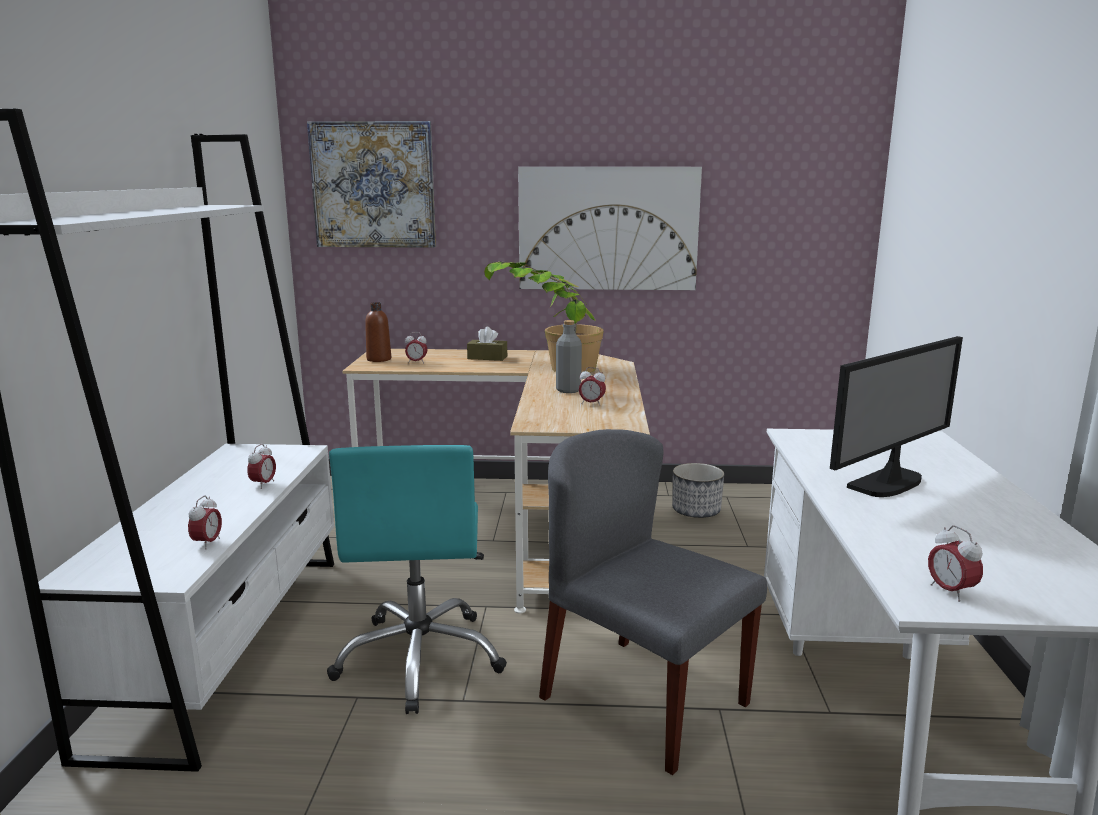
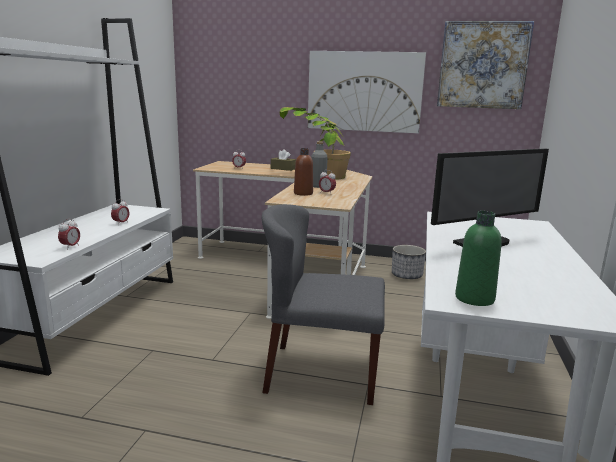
camera: 10 degrees right, 0 degrees up
(373, 185) = (224, 61): picture -> picture (483, 65)
(379, 359) = (218, 166): brown bottle -> brown bottle (303, 193)
(420, 658) = (198, 335): turquoise office chair -> none
(642, 700) = (321, 373): grey chair -> grey chair turned 45 degrees counterclockwise
(950, 591) = (474, 298): alarm clock -> green bottle

